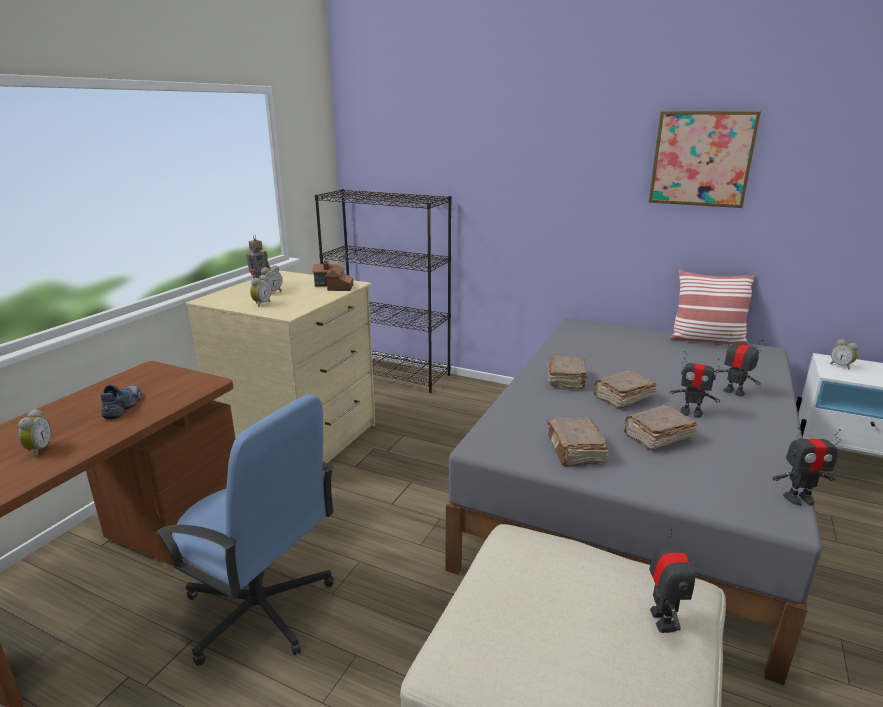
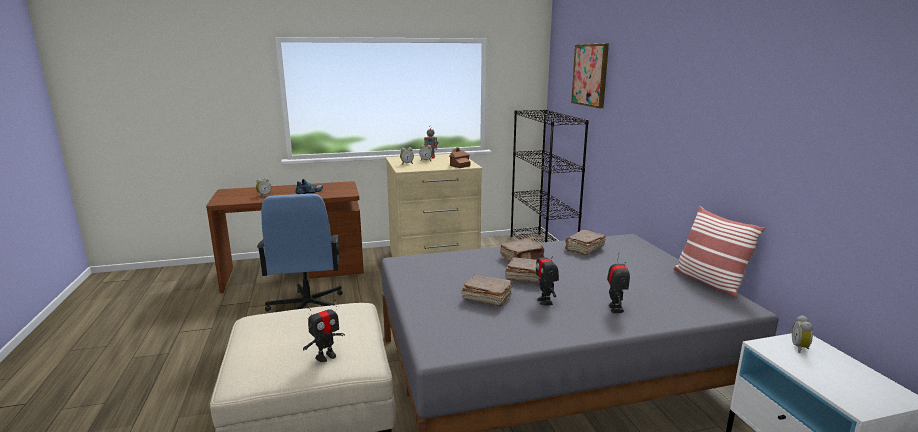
camera: 50 degrees right, 5 degrees down
(575, 451) = (429, 281): brown book -> brown book (584, 249)
(701, 159) = (728, 100): picture -> picture (590, 75)
(799, 498) = (472, 355): toy robot -> none

